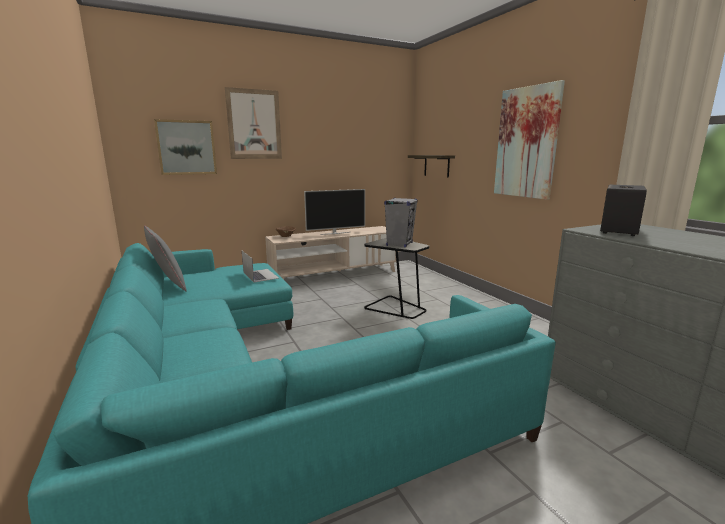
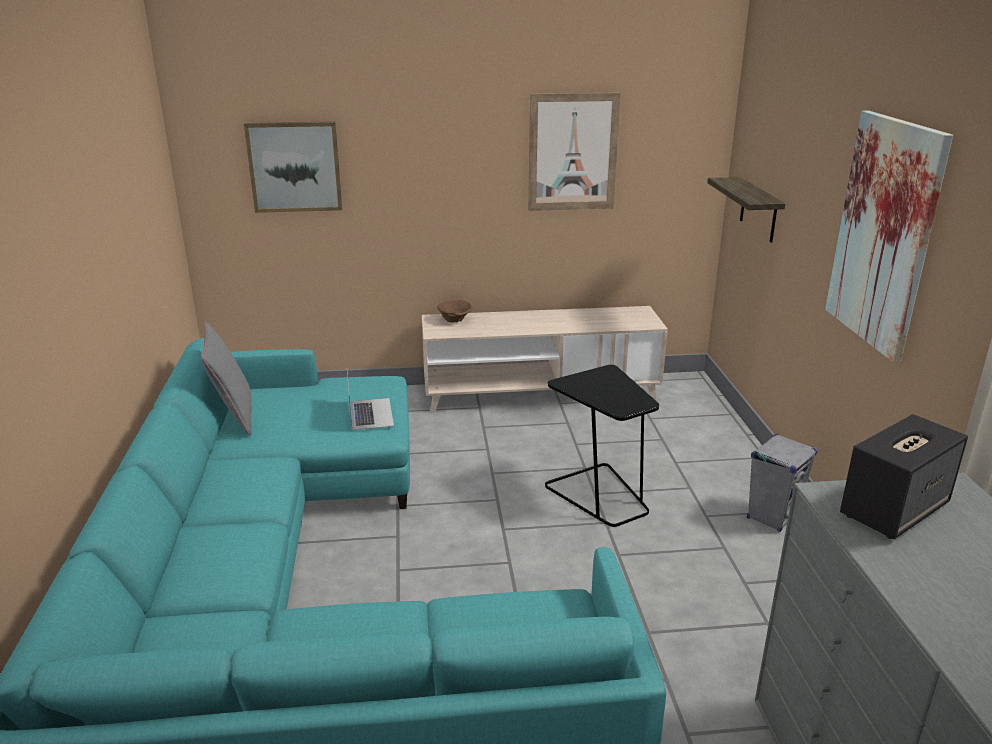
camera: 20 degrees right, 10 degrees up
(254, 124) = (408, 123): picture -> picture (572, 152)
(335, 233) = (545, 321): television -> none
(399, 244) = (607, 393): grey speaker -> grey speaker (772, 517)

